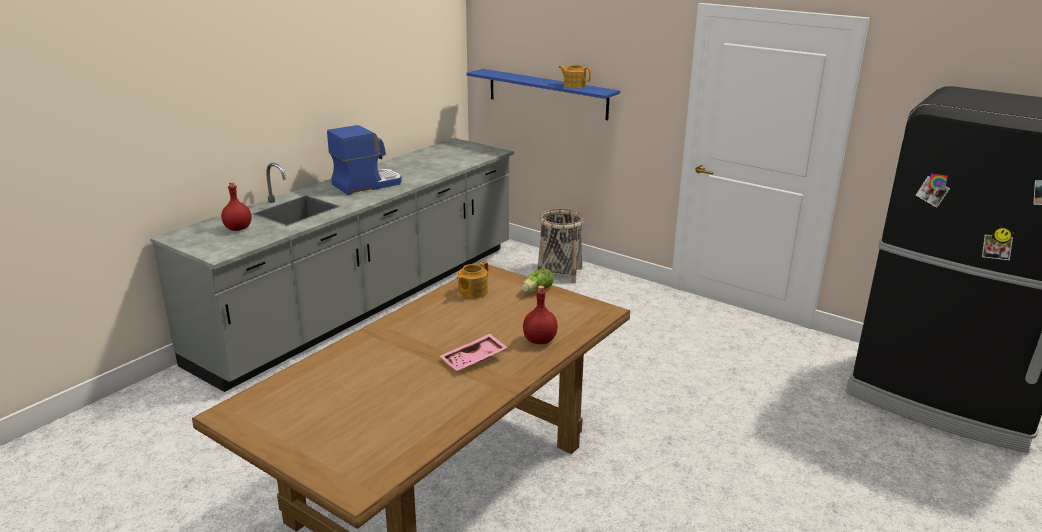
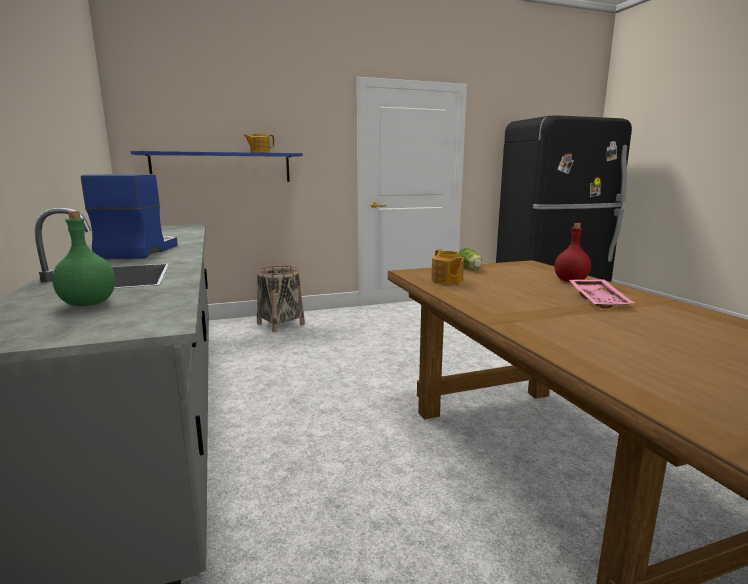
camera: 55 degrees left, 10 degrees down
(238, 228) = (89, 303): red bottle -> green bottle

